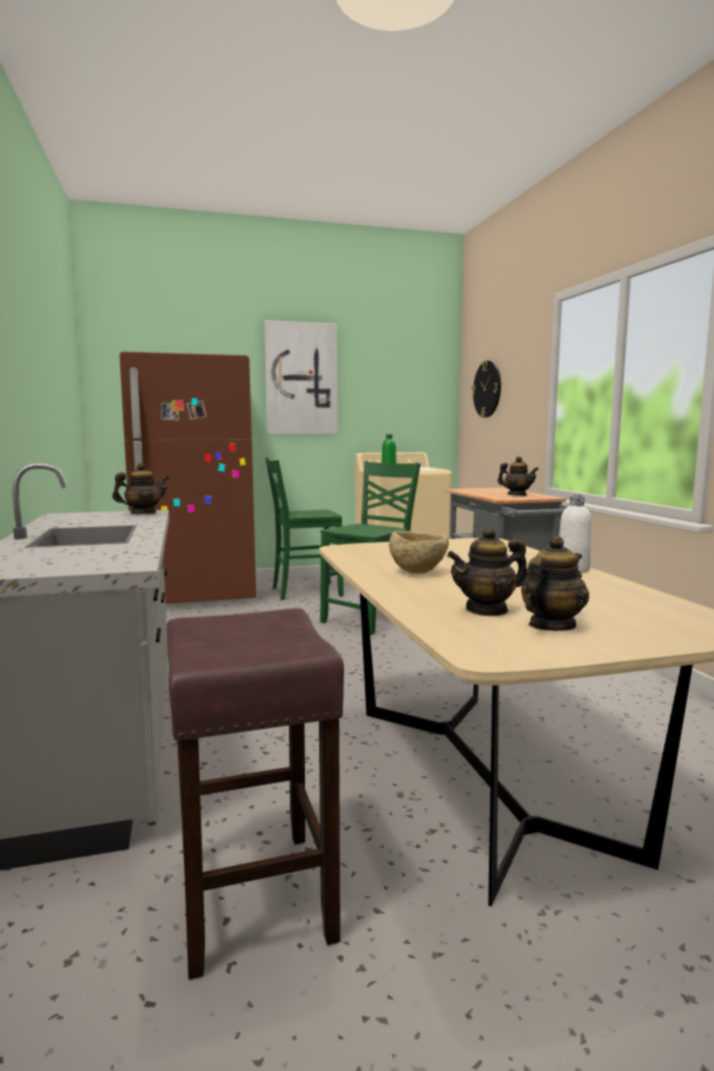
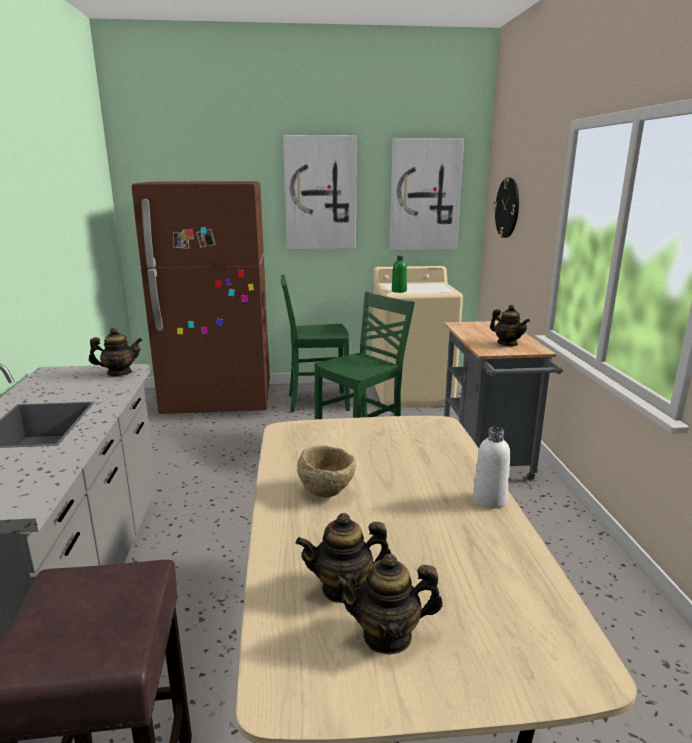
camera: 10 degrees right, 10 degrees up
(403, 384) = (425, 195): none -> picture
(551, 626) = (388, 635): teapot -> teapot turned 150 degrees counterclockwise

